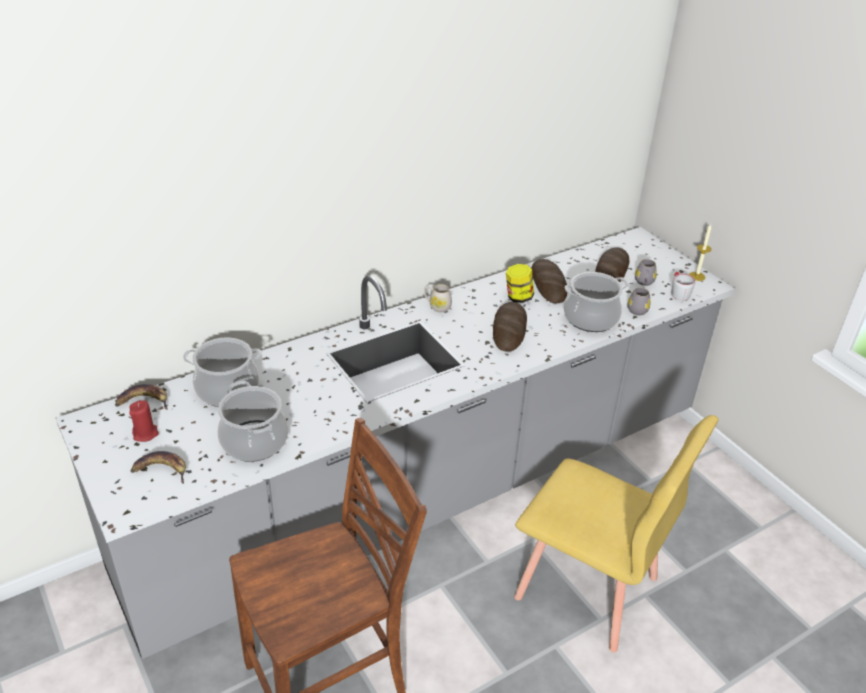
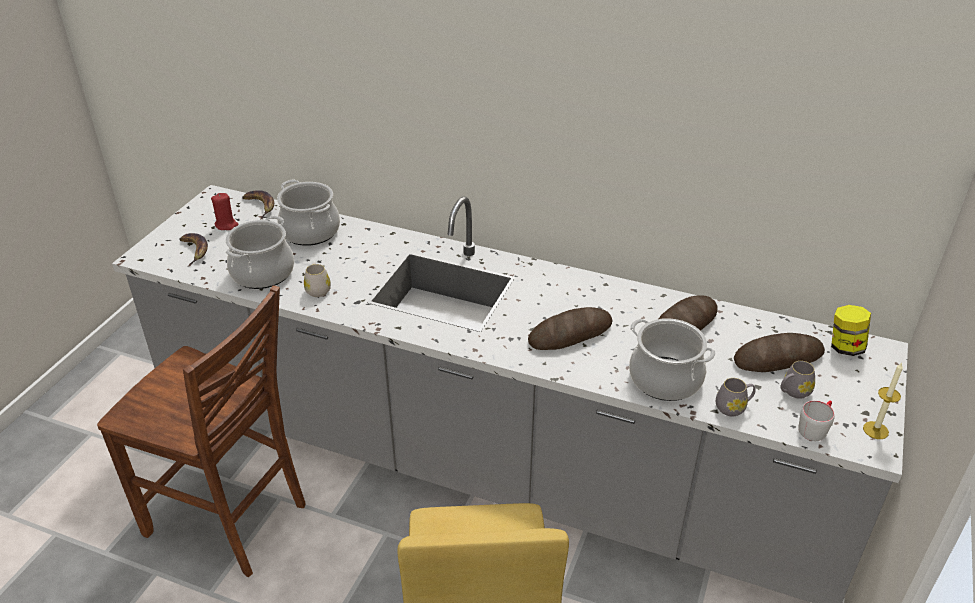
camera: 55 degrees right, 0 degrees up
(437, 306) = (549, 276): white mug -> white mug (318, 289)
(518, 297) = (632, 316): jar -> jar (845, 347)

